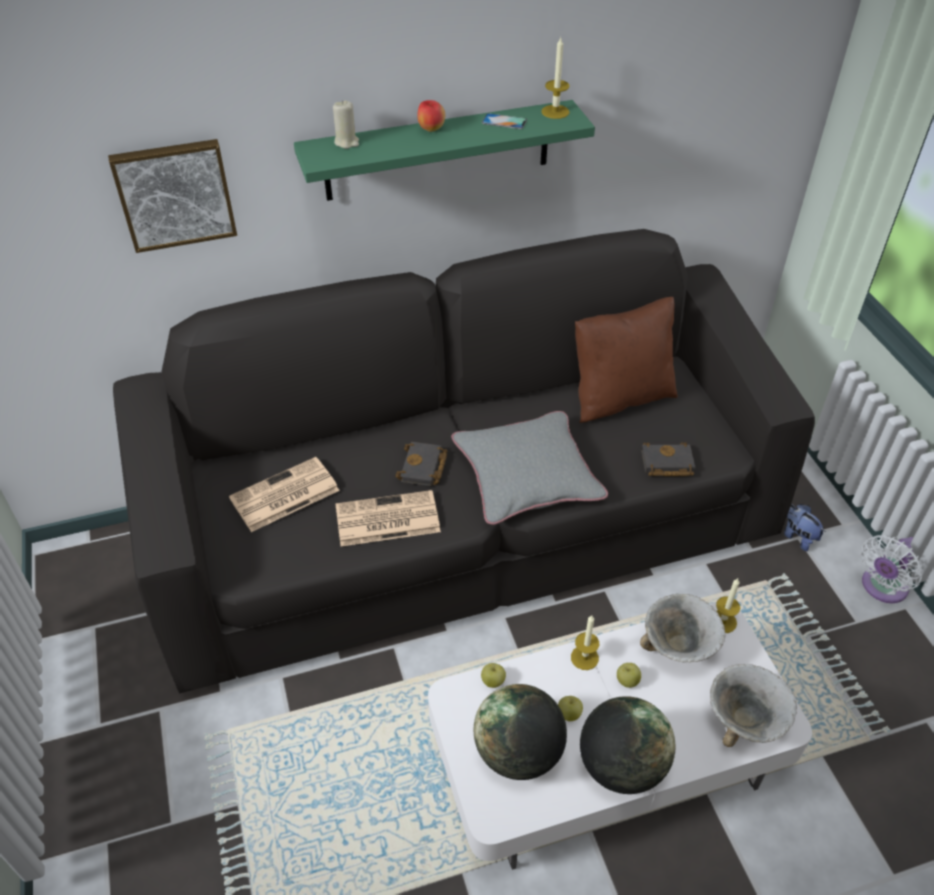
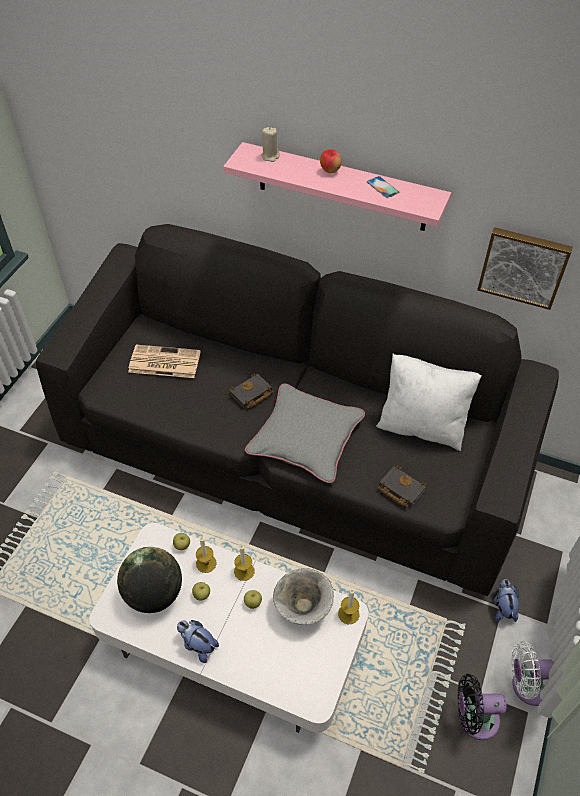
camera: 40 degrees right, 5 degrees up
(175, 194) = (166, 144): picture -> picture (523, 266)
(386, 520) = (200, 411): newspaper -> none
(438, 151) = (342, 187): green shelf -> pink shelf
(555, 112) = (426, 196): candle -> candle (206, 563)
(620, 397) = (421, 426): brown pillow -> white pillow
(621, 766) = (198, 645): globe -> plush toy
(744, 722) = (293, 680): bowl -> none
(875, 649) = (474, 718): none -> black fan

